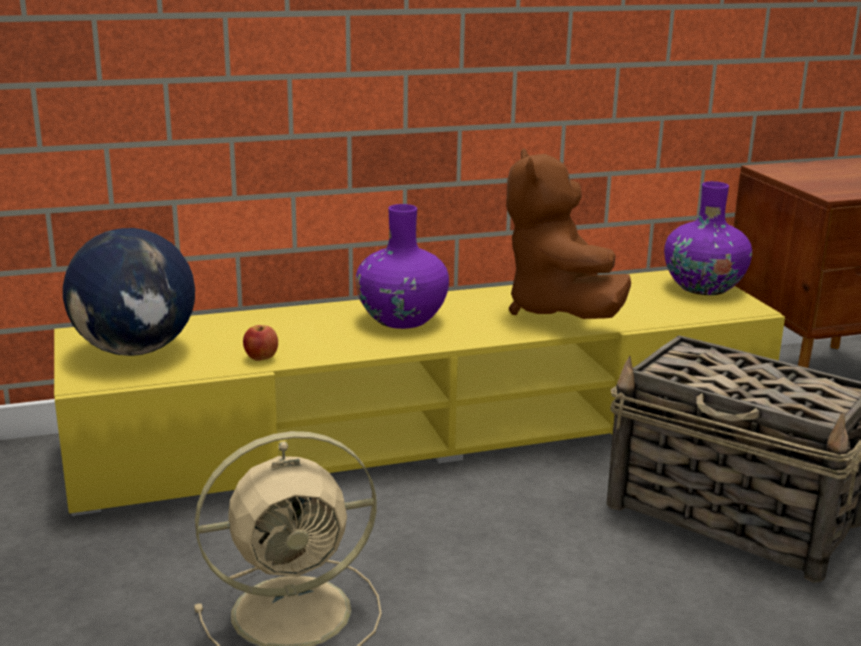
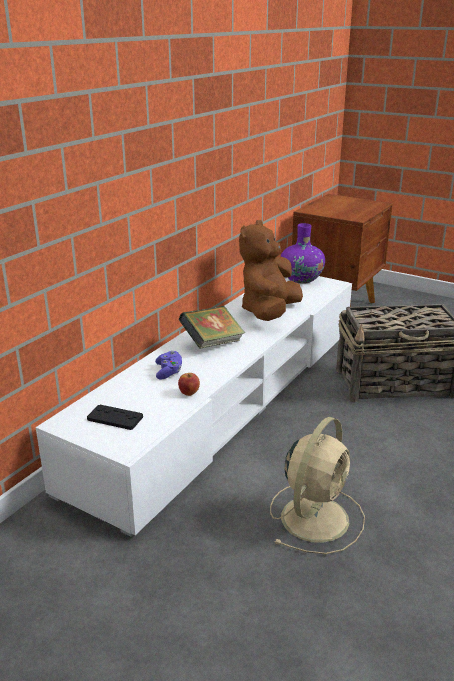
camera: 40 degrees left, 5 degrees up
(136, 350) = (115, 418): globe -> black game controller
(286, 329) = (169, 372): none -> purple game controller
(402, 319) = (212, 343): purple vase -> book
(430, 428) = (227, 399): yellow tv stand -> white tv stand
(558, 311) = (269, 312): brown plush toy -> brown plush toy turned 75 degrees clockwise

